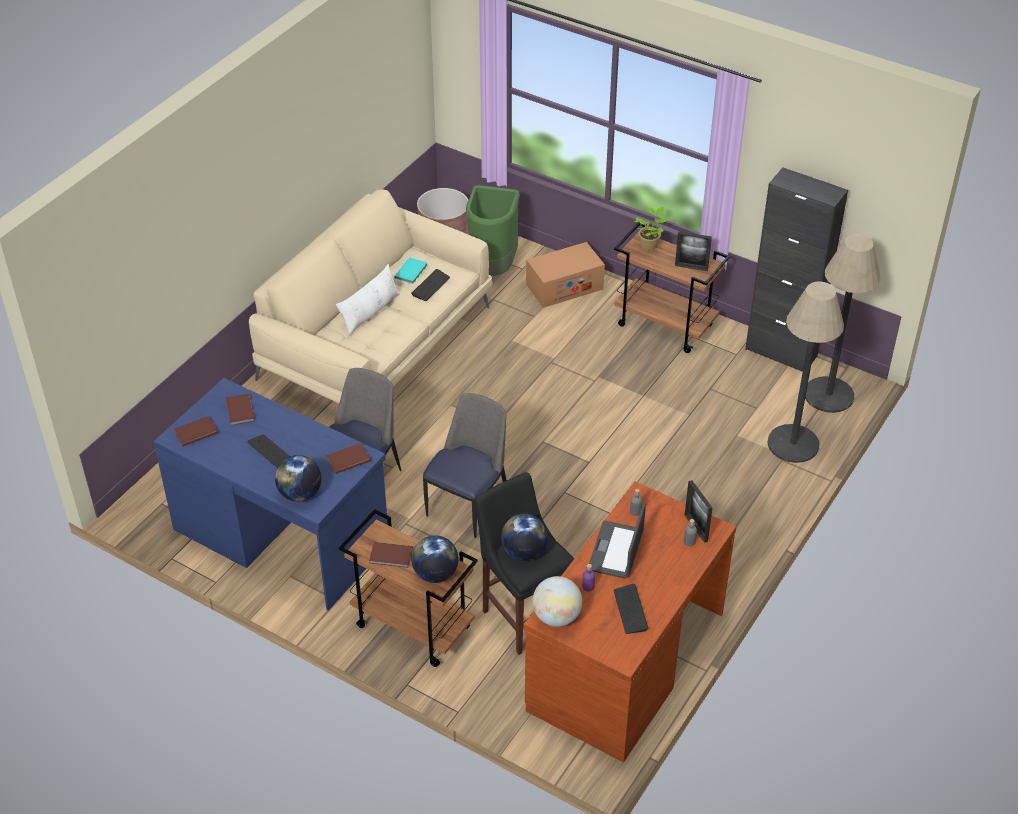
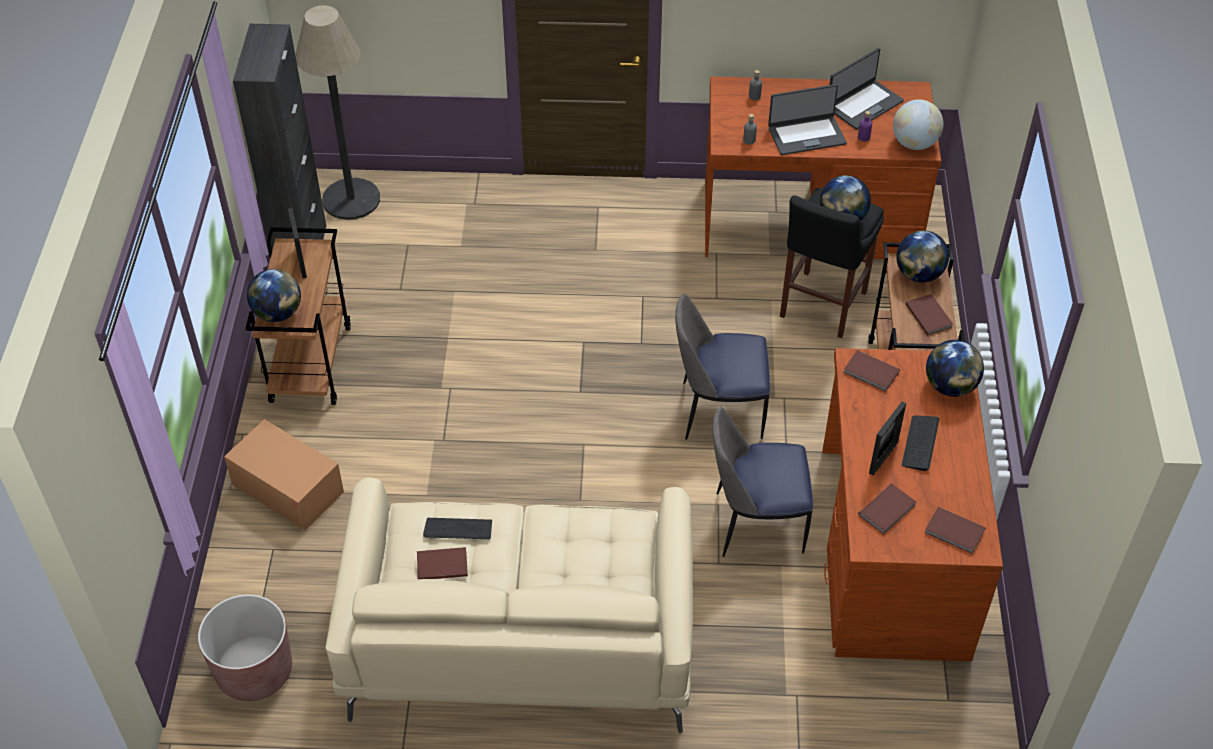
camera: 120 degrees left, 5 degrees up
(281, 534) = (891, 551): blue desk -> brown desk
(370, 313) = (551, 569): white pillow -> none
(412, 271) = (441, 564): turquoise book -> brown book
(492, 268) = (290, 582): green trash can -> none
(630, 610) = (864, 104): keyboard -> laptop
(649, 245) = (278, 313): potted plant -> globe
(696, 528) = (735, 98): picture frame -> picture frame (883, 458)
(793, 444) = (445, 203): floor lamp -> none

